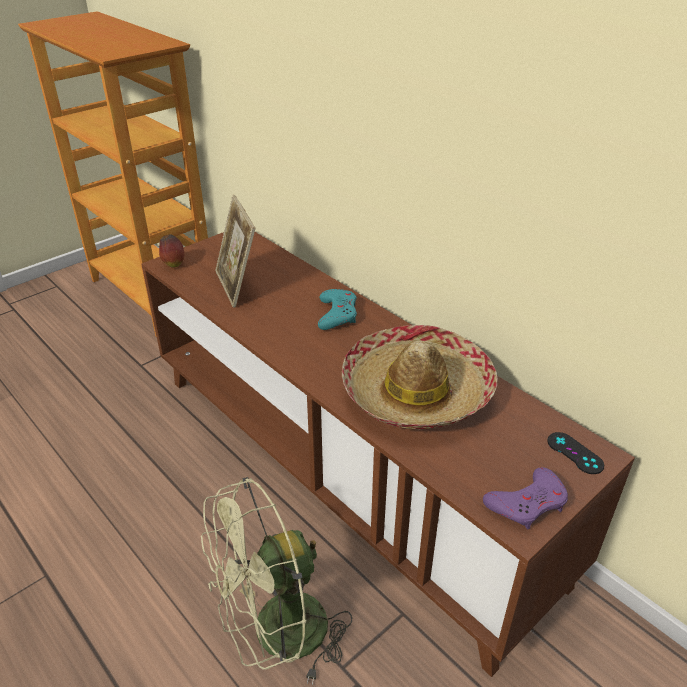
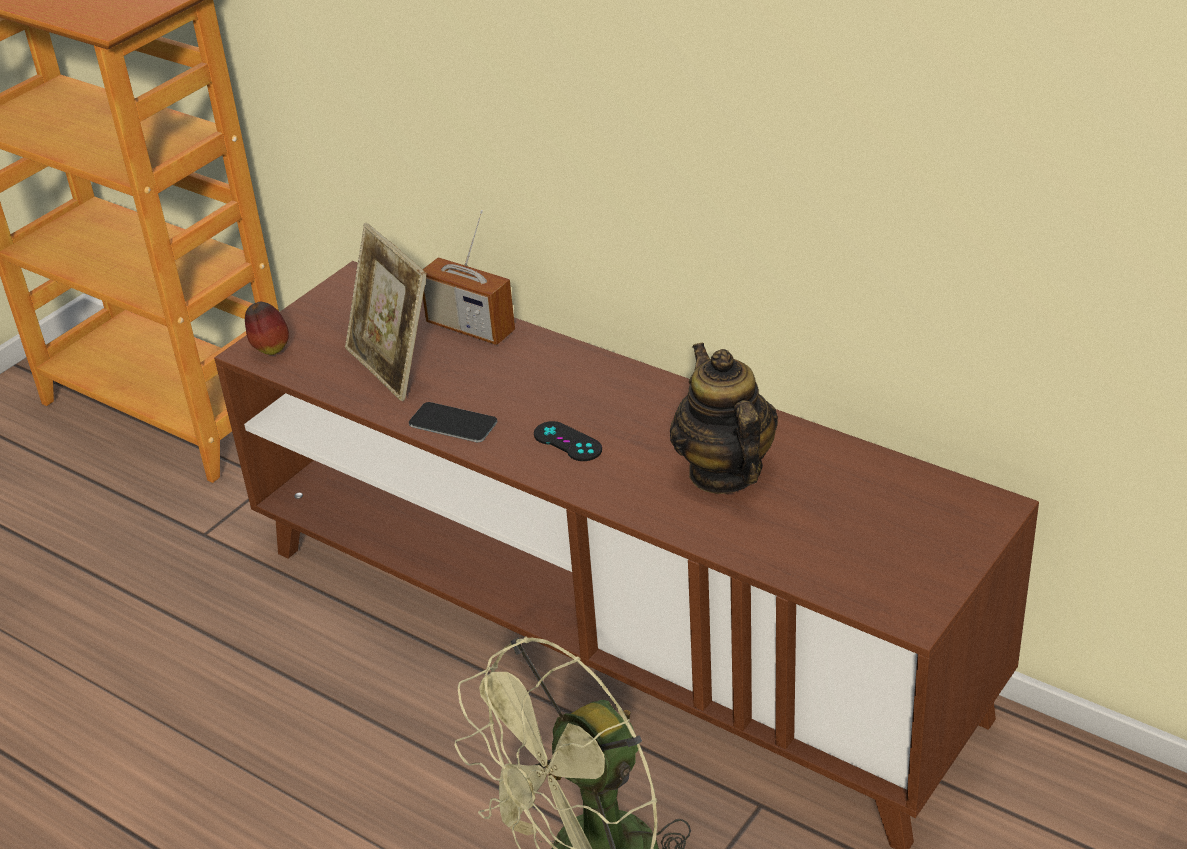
camera: 10 degrees left, 0 degrees up
(257, 326) = (453, 423): none -> phone
(292, 272) = (470, 328): none -> radio
(337, 314) = (568, 381): turquoise game controller -> none
(416, 391) = (724, 472): hat -> teapot
(527, 503) = (913, 585): purple game controller -> none
(575, 453) = (960, 511): black game controller -> black game controller (567, 442)

